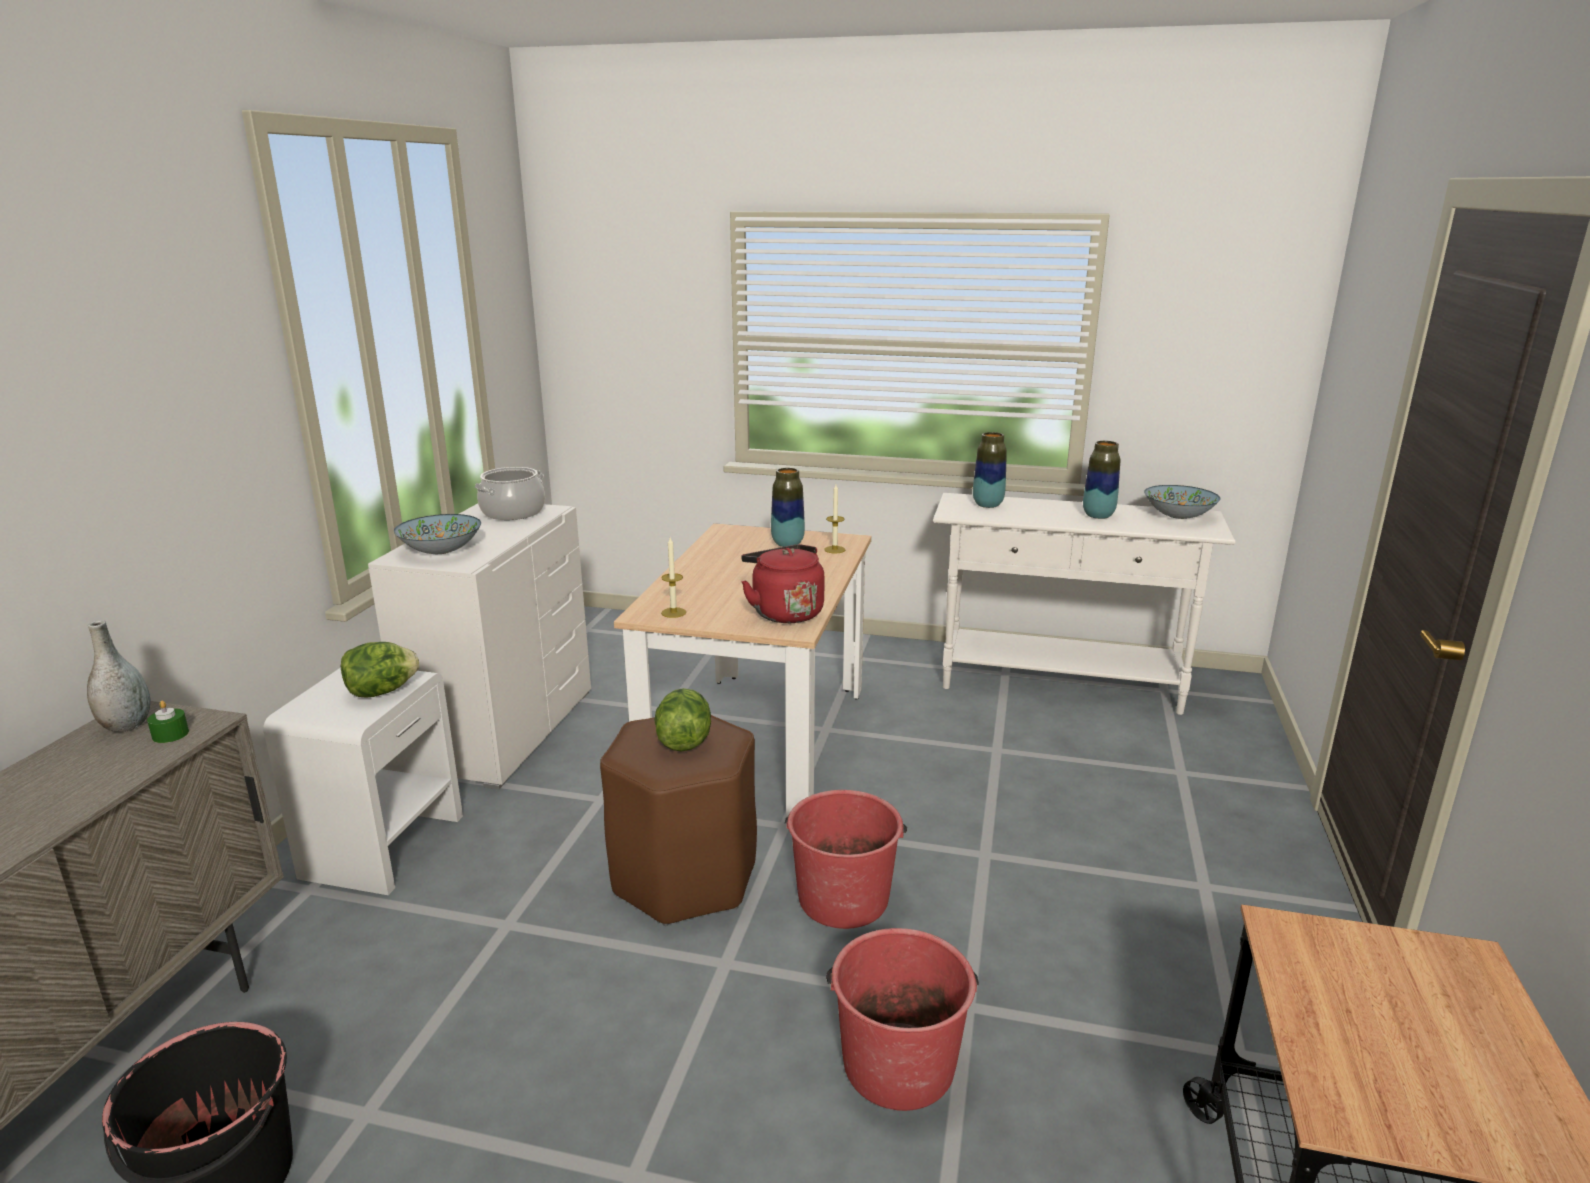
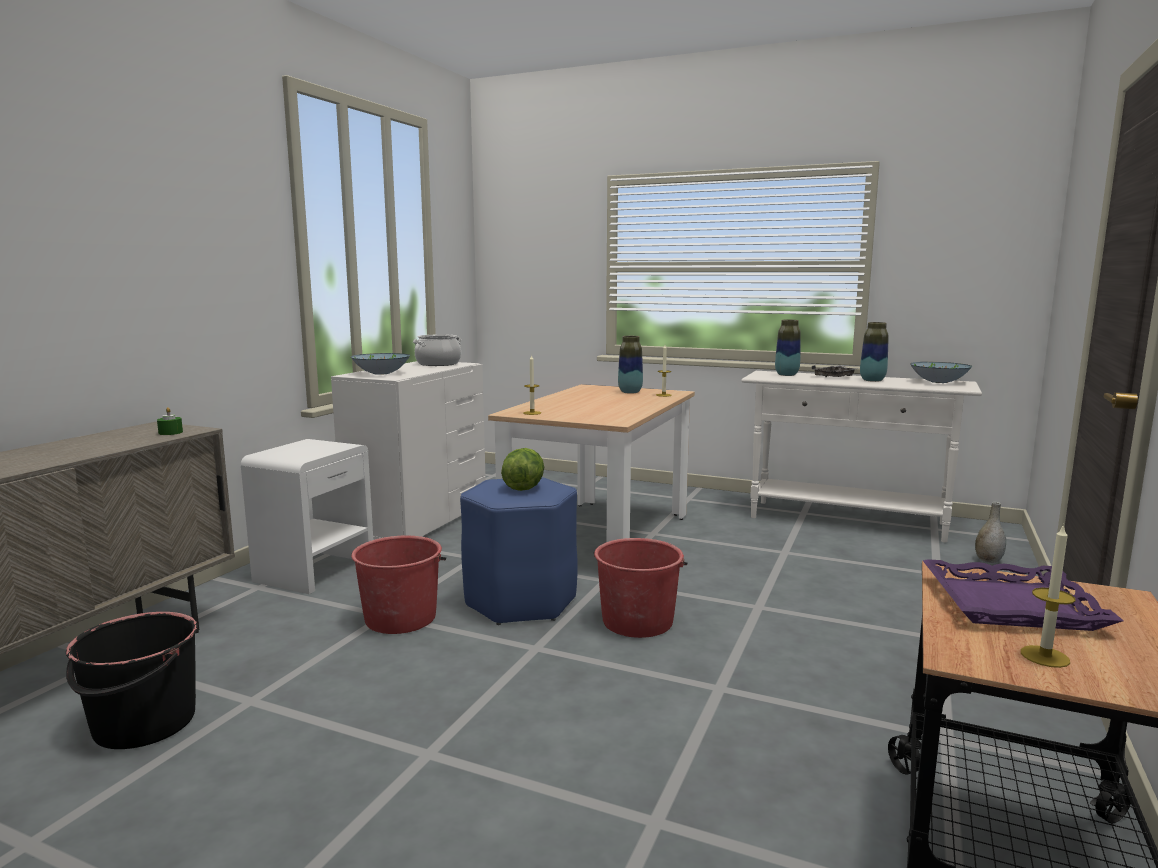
camera: 10 degrees right, 10 degrees down
(127, 725) = (146, 429): grey vase -> grey vase (988, 560)
(381, 692) = (323, 449): lettuce -> none
(684, 878) = (520, 602): brown stool -> blue stool
(784, 612) = (612, 415): red kettle -> none
(898, 1064) = (652, 714): red bucket -> red bucket (401, 618)
(1050, 508) = (835, 377): none -> grey tray
(1361, 991) = (1011, 604): none -> purple tray
(1422, 1098) = (1045, 656): none -> candle

